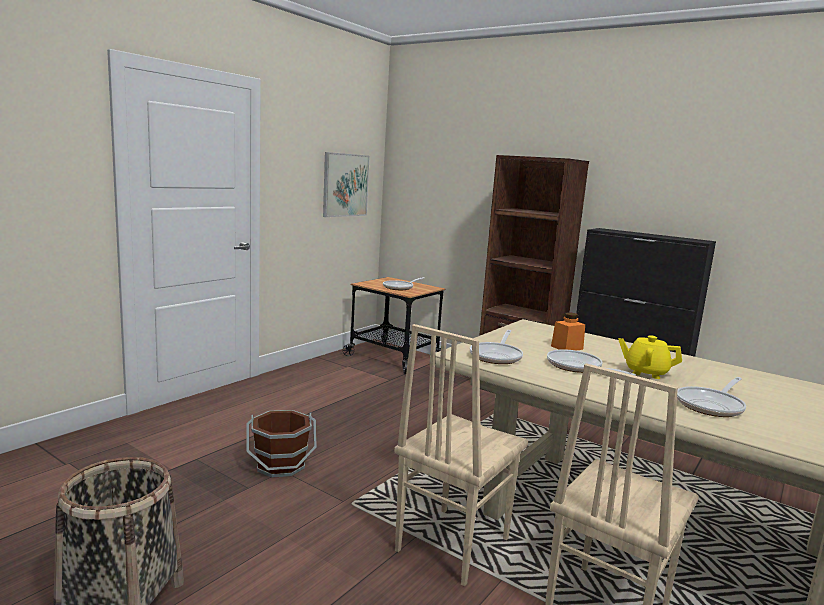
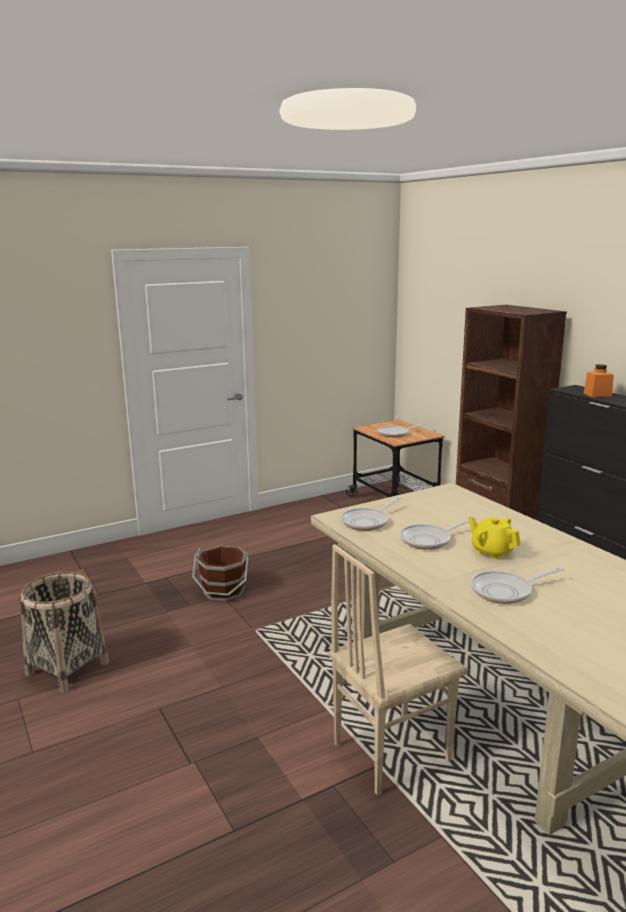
camera: 25 degrees right, 5 degrees up
(345, 185) = (348, 331): picture -> none
(450, 544) = (308, 675): beige chair -> none
(567, 347) = (450, 518): orange jar -> orange jar (597, 394)
(577, 367) = (429, 540): frying pan -> frying pan turned 105 degrees counterclockwise

